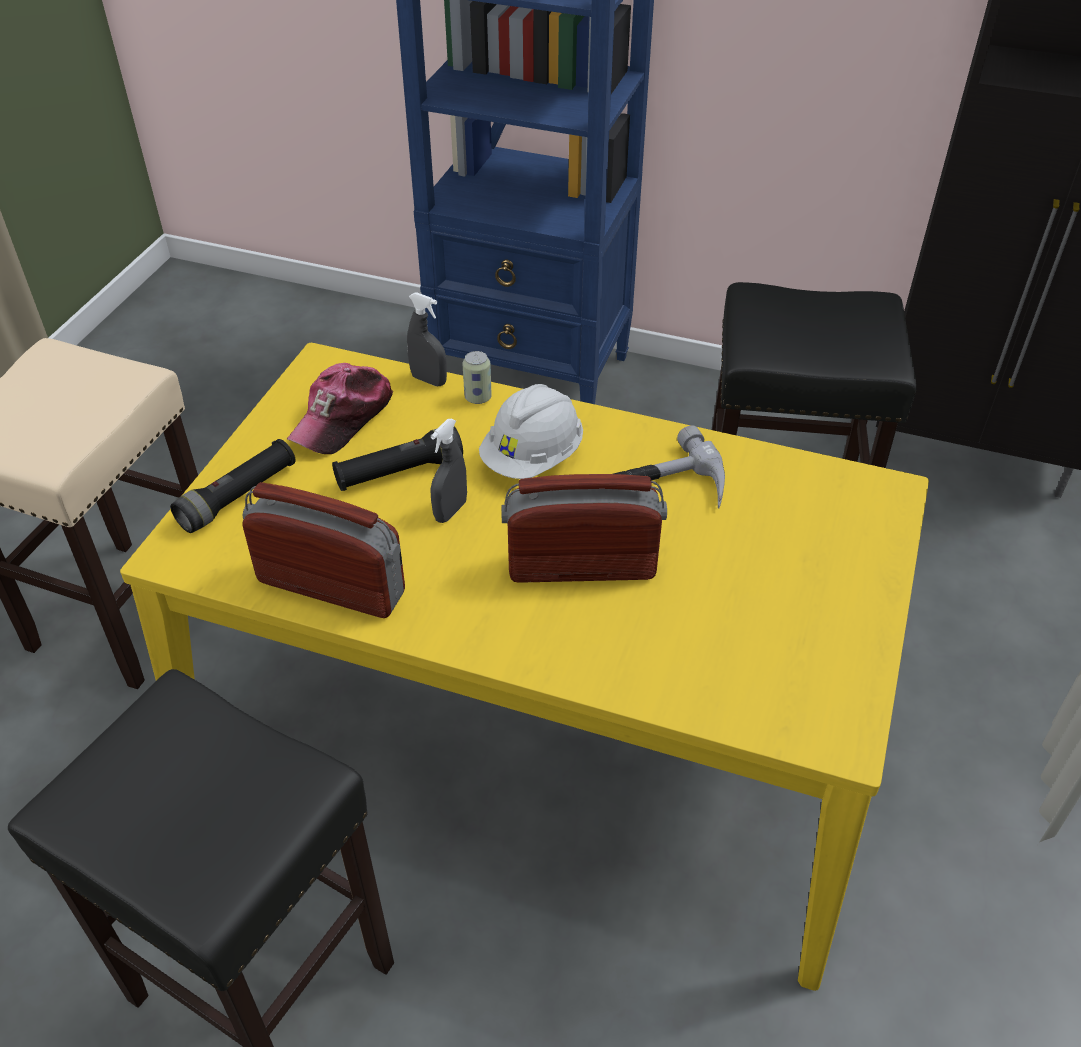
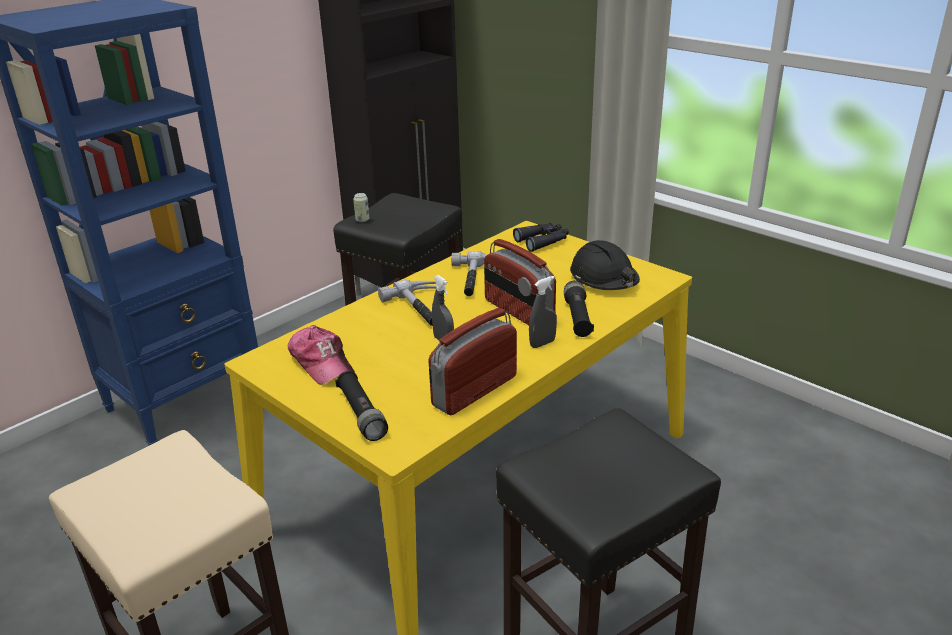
camera: 65 degrees left, 15 degrees down
(399, 471) = (394, 351): black flashlight -> black flashlight (577, 318)
(429, 380) = (317, 326): grey spray bottle -> grey spray bottle (542, 343)
(478, 398) = (352, 314): can -> can (362, 220)
(533, 458) = (422, 308): white hard hat -> hammer
(581, 566) = (518, 312): radio -> radio turned 60 degrees counterclockwise
(769, 648) = (604, 279): none -> black hard hat
(858, 524) = (543, 241): none -> black binoculars

